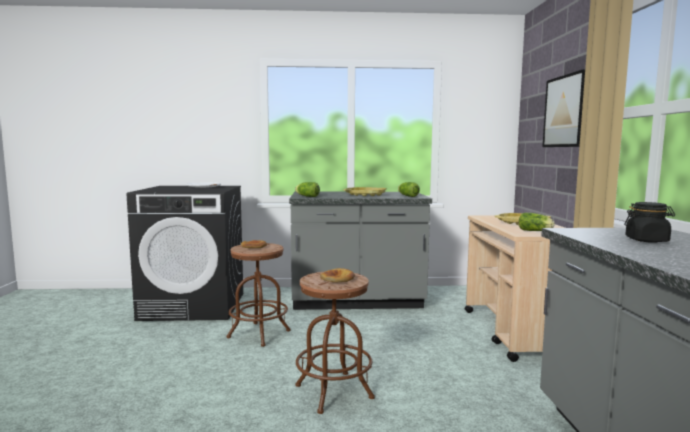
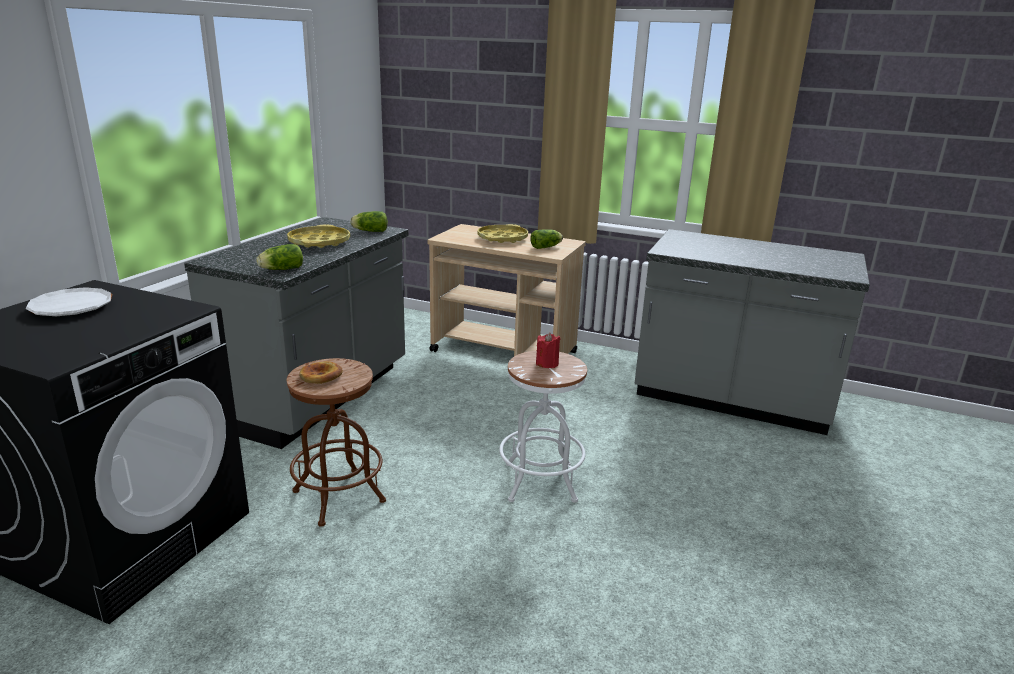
camera: 65 degrees left, 15 degrees up
(334, 392) = (540, 482): brown stool -> white stool
(338, 279) = (547, 363): bread -> red candle
(565, 111) = (489, 101): picture -> none
(647, 240) = (716, 248): black jar -> none

